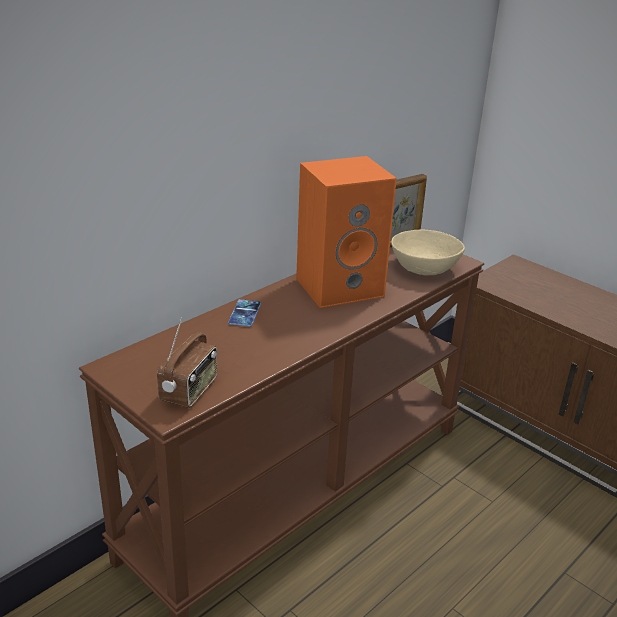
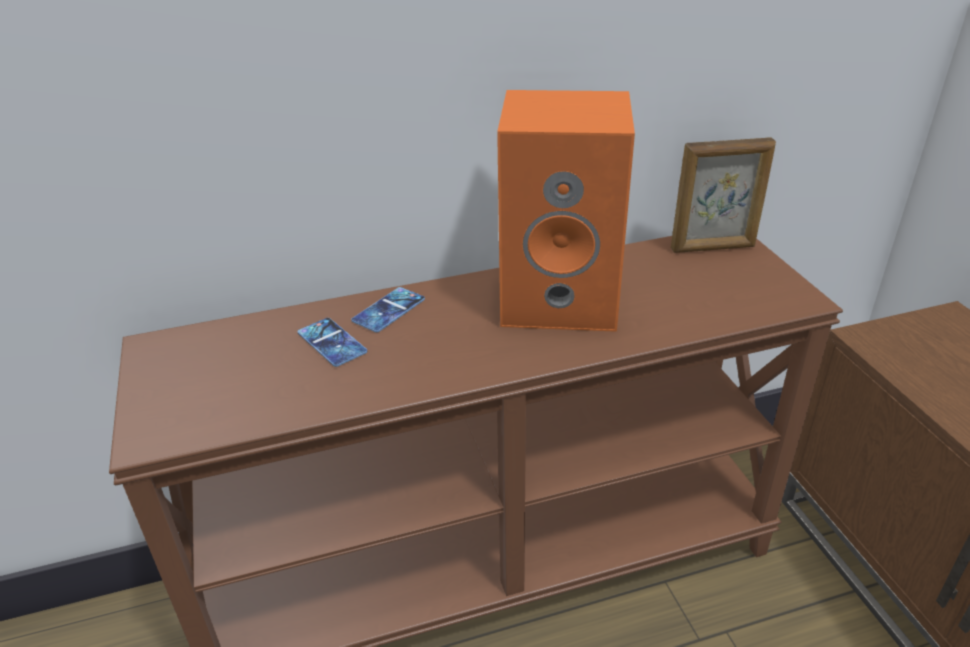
camera: 30 degrees right, 5 degrees up
(190, 390) = (206, 411): radio -> none
(228, 338) = (332, 342): none -> phone
(424, 268) = (724, 296): beige bowl -> none

